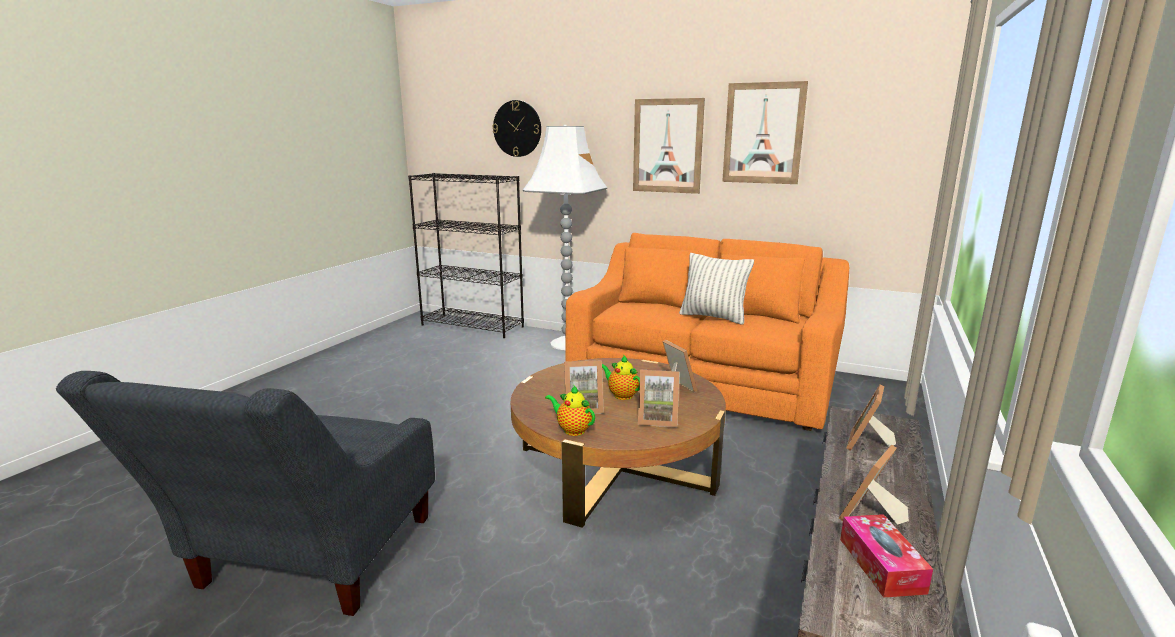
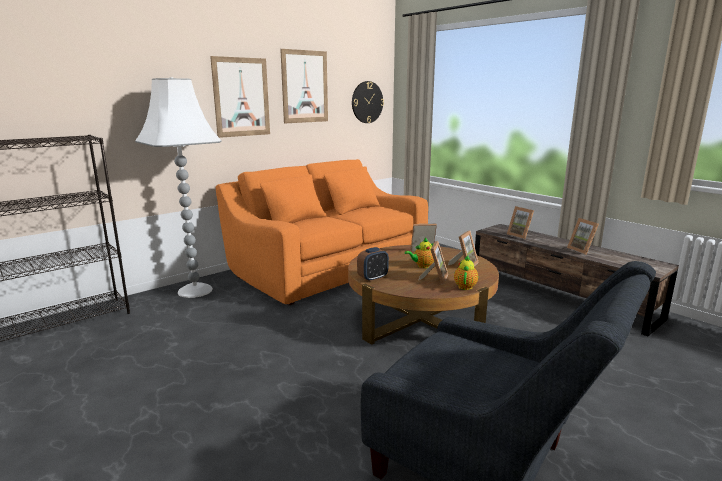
camera: 65 degrees left, 0 degrees up
(517, 128) = (77, 81): wall clock -> wall clock (367, 102)
(551, 377) = (373, 278): none -> alarm clock
(572, 430) = (465, 286): teapot -> teapot turned 135 degrees clockwise
(713, 317) = (351, 215): pillow -> none
(881, 565) = (617, 257): tissue box -> none

